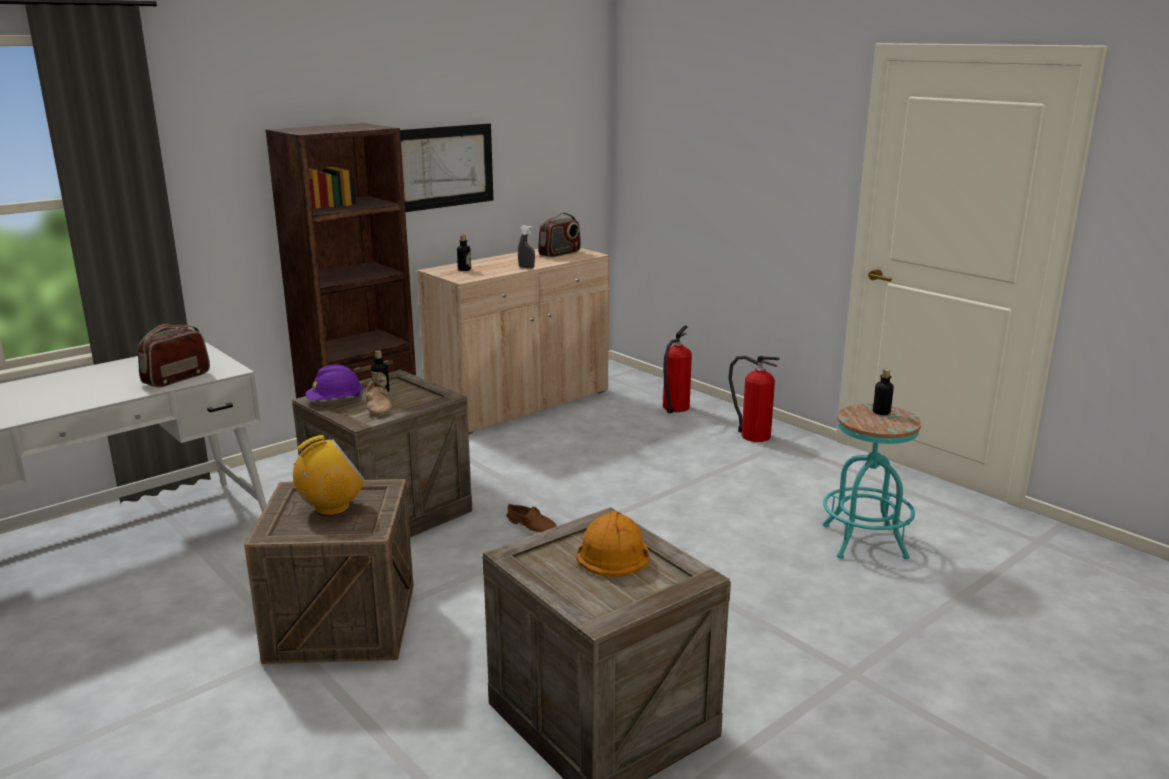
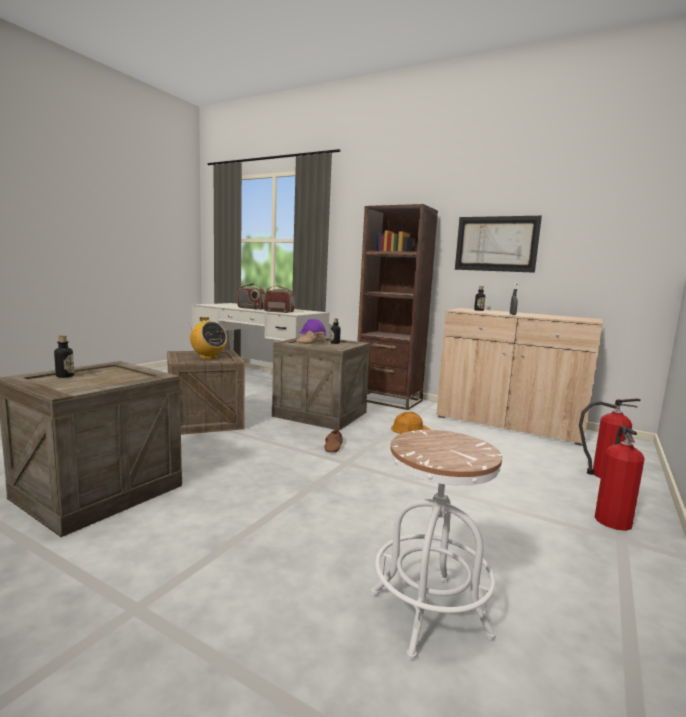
camera: 70 degrees right, 10 degrees down
(560, 253) = (570, 318): radio -> radio (251, 308)
(613, 551) = (110, 377): orange hard hat -> orange hard hat (410, 429)
(864, 541) = (429, 614): turquoise stool -> white stool
(881, 412) = (467, 449): bottle -> bottle (65, 376)

